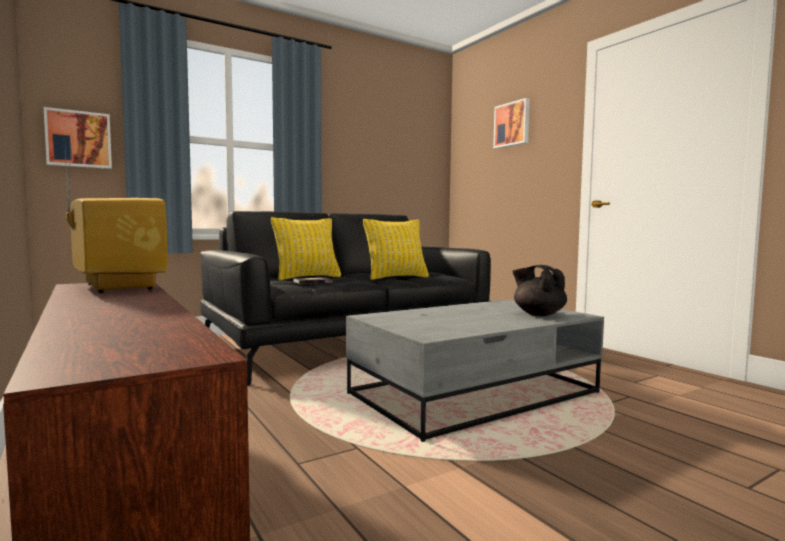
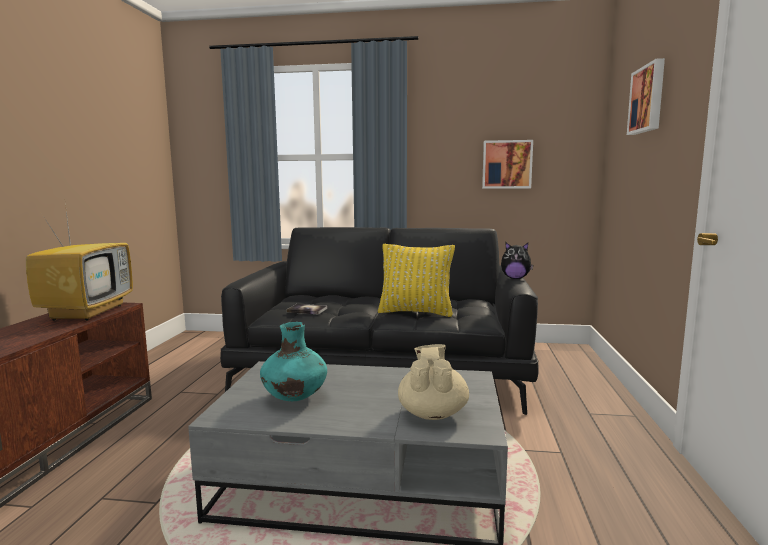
camera: 40 degrees right, 5 degrees up
(78, 139) = (204, 167): picture -> picture (506, 164)
(307, 277) = (335, 300): yellow pillow -> none
(444, 322) = (295, 398): none -> turquoise vase
(450, 247) = (515, 278): none -> plush toy
(538, 314) = (432, 413): black teapot -> beige teapot

